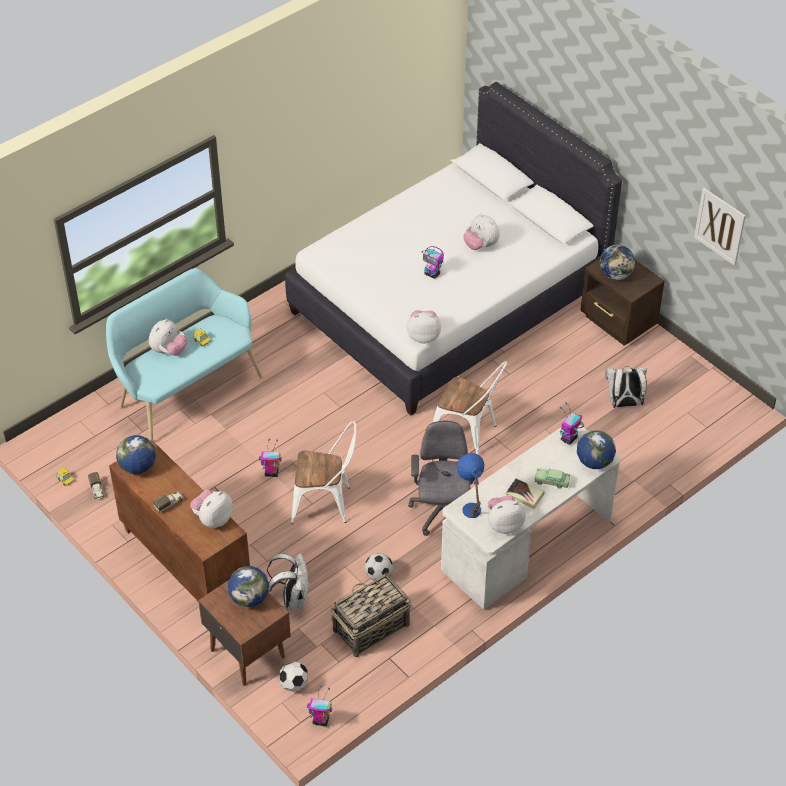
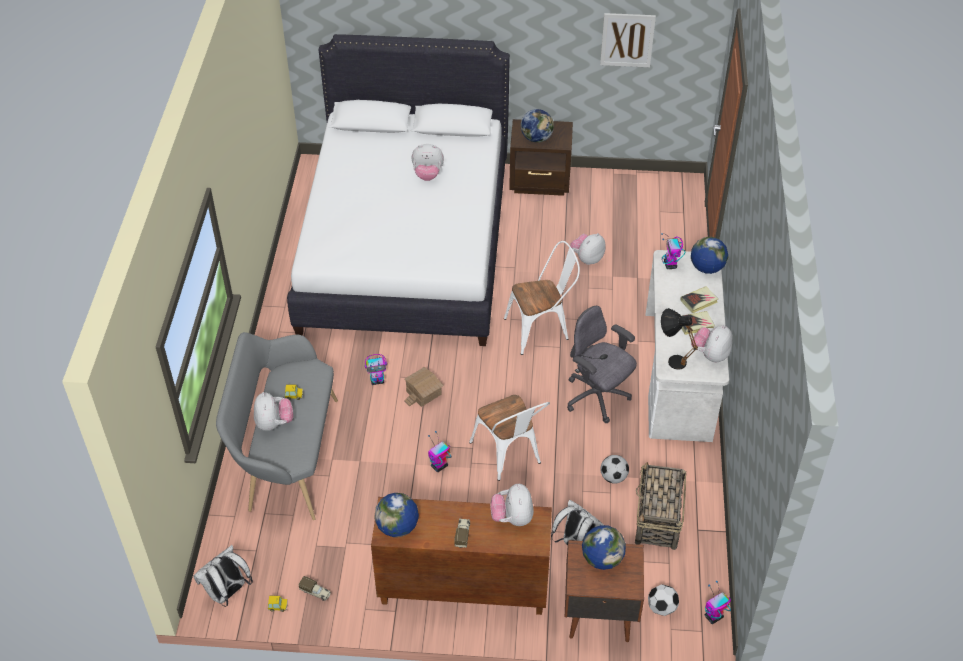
camera: 45 degrees left, 0 degrees up
(185, 390) = (287, 456): turquoise bench -> grey bench
(325, 415) = (423, 392): none -> toy house
(326, 503) = (509, 456): white chair -> white chair turned 105 degrees clockwise
(423, 336) = (474, 266): plush toy -> plush toy (587, 258)
(432, 274) = (420, 218): toy robot -> toy robot (377, 380)
(470, 505) = (671, 359): blue table lamp -> black table lamp
(552, 481) = (699, 301): toy car -> book
(624, 403) = (614, 234): white backpack -> white backpack (228, 593)

